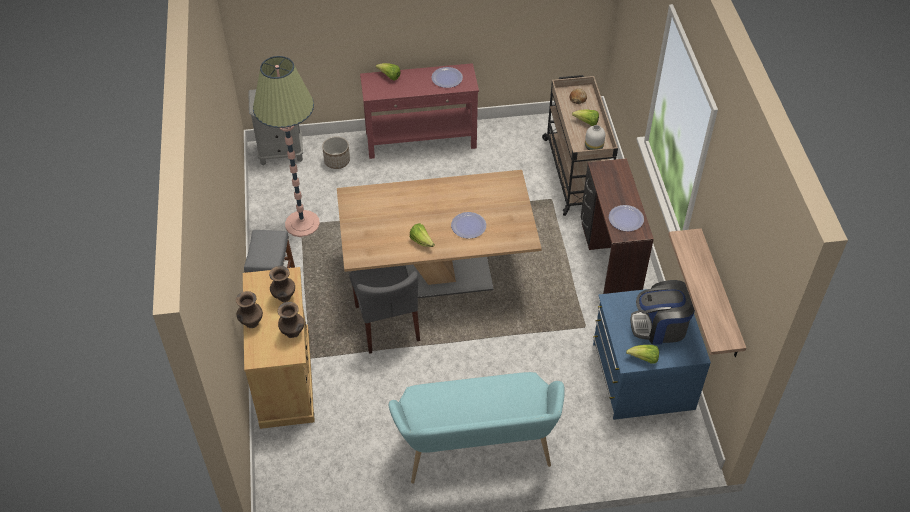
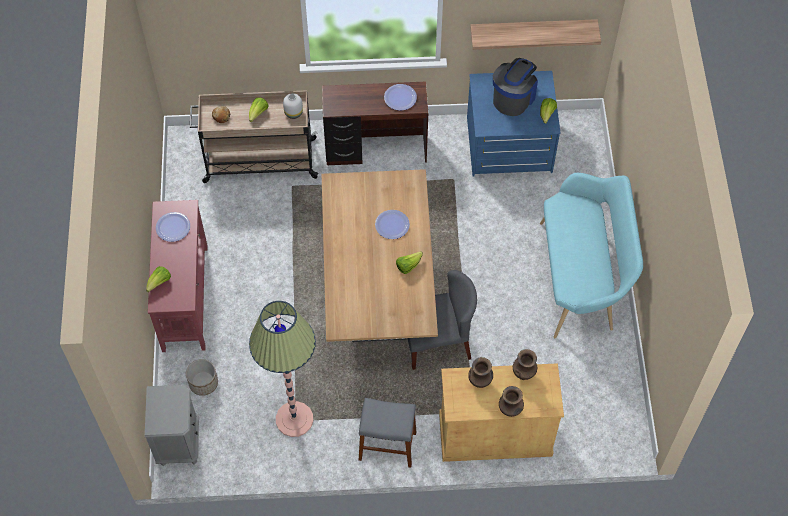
camera: 85 degrees left, 10 degrees up
(660, 326) = (513, 97): coffee machine -> coffee machine turned 150 degrees counterclockwise

